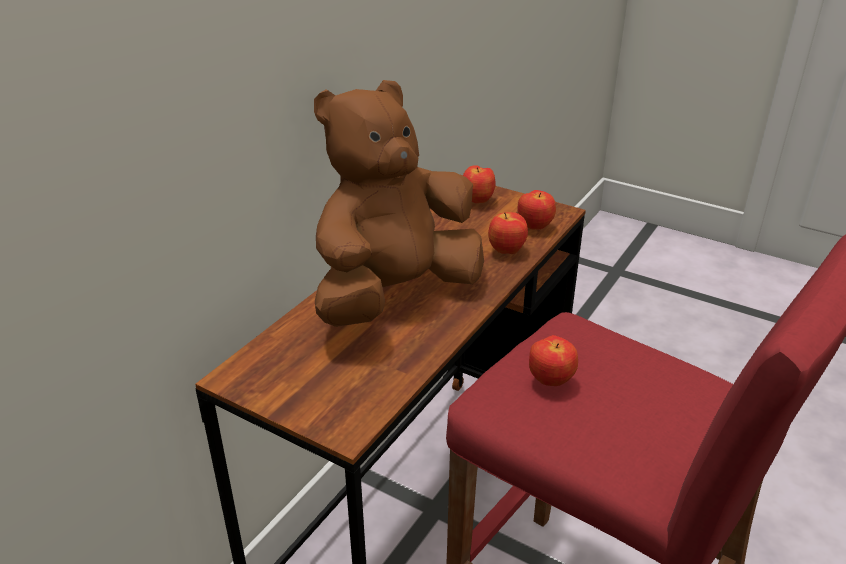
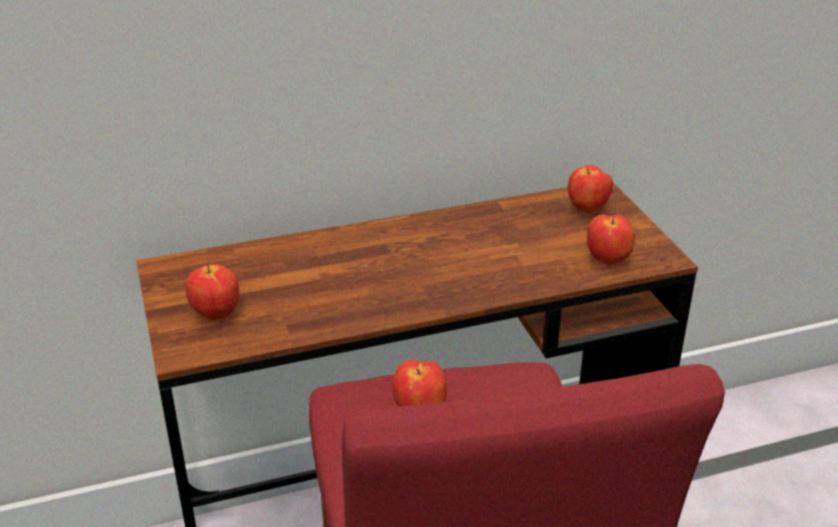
camera: 40 degrees right, 0 degrees up
(394, 294) = (376, 262): brown plush toy -> none
(506, 251) = (539, 271): apple -> apple (215, 315)

